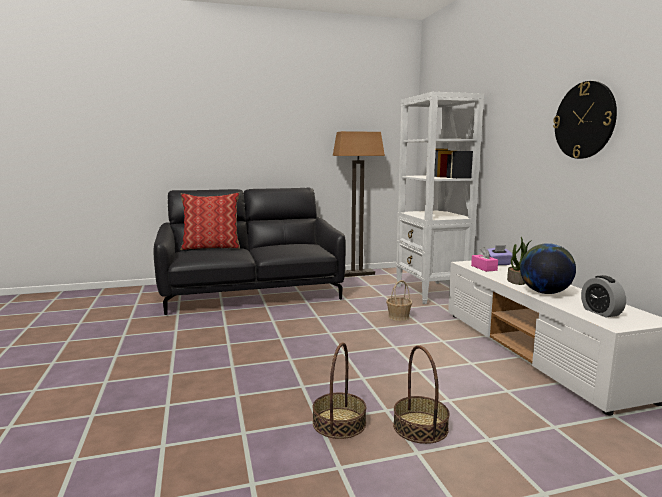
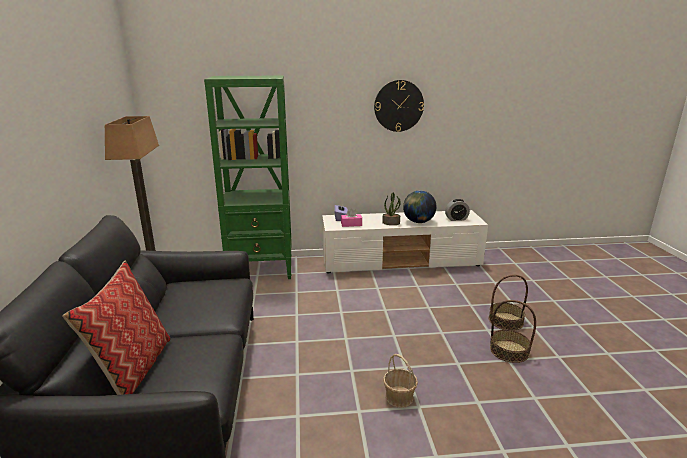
camera: 80 degrees left, 10 degrees up
(398, 317) = (319, 296): basket -> basket (399, 397)
(431, 293) = (261, 269): white bookcase -> green bookcase

